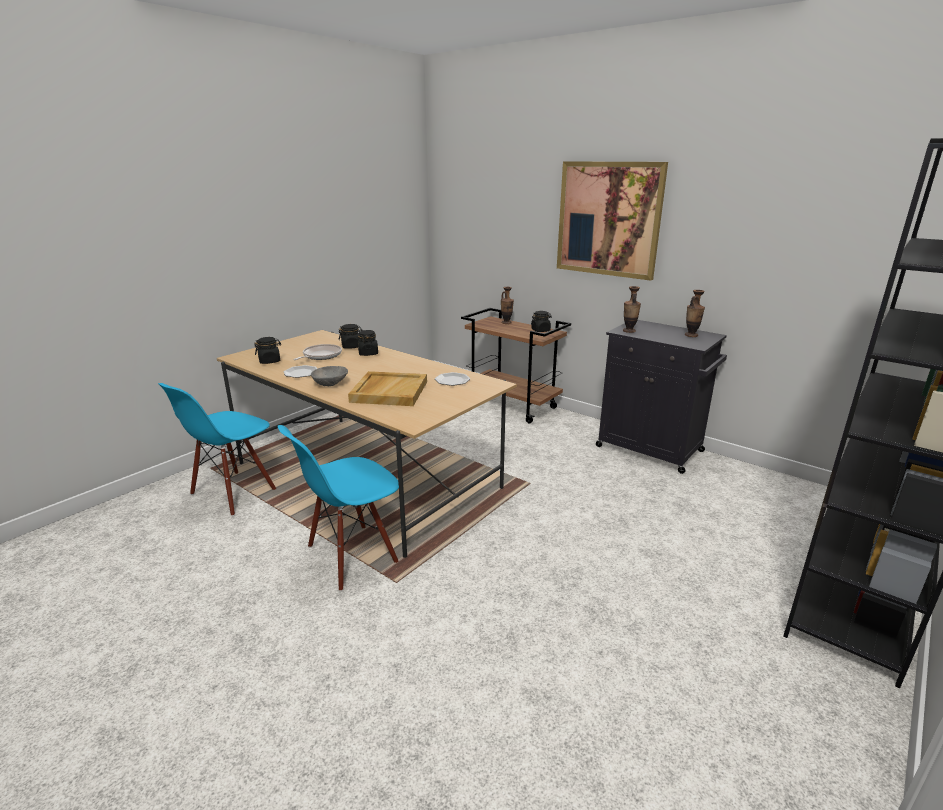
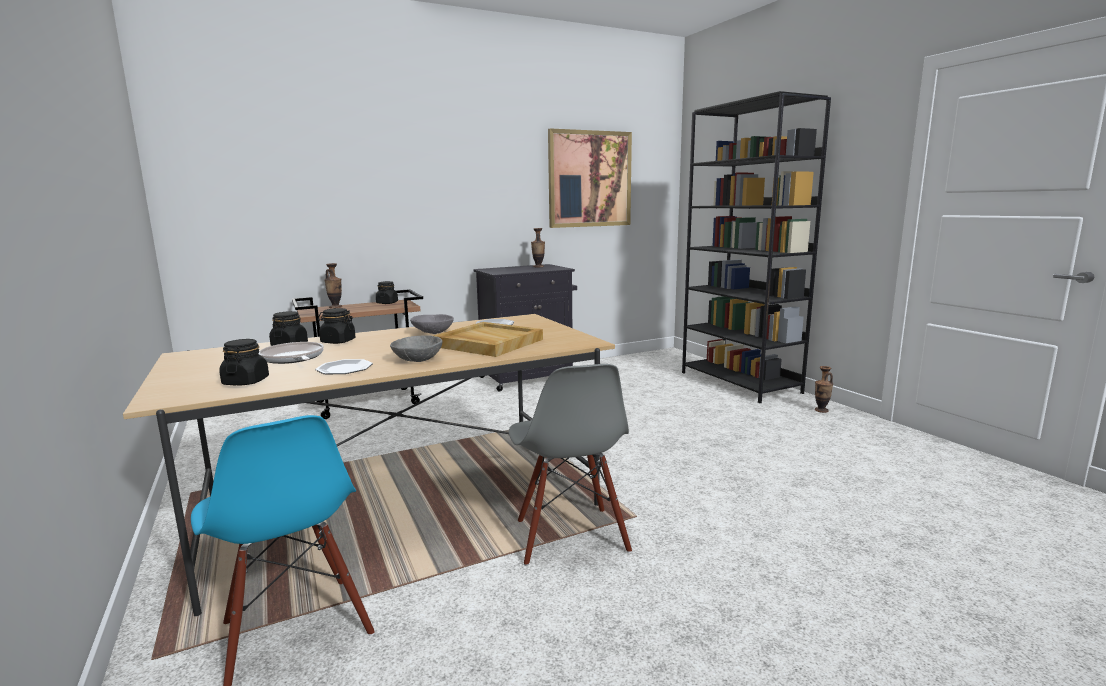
camera: 65 degrees left, 10 degrees down
(352, 556) = (570, 536): blue chair -> grey chair
(409, 369) = (432, 333): none -> grey bowl
(608, 219) = (431, 178): picture -> picture (590, 179)
(629, 331) = (502, 272): vase -> vase (821, 410)

